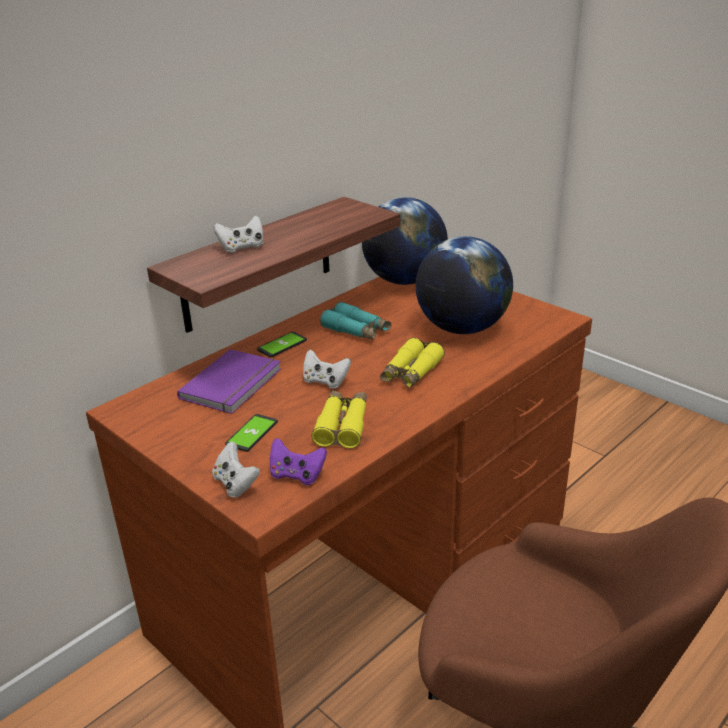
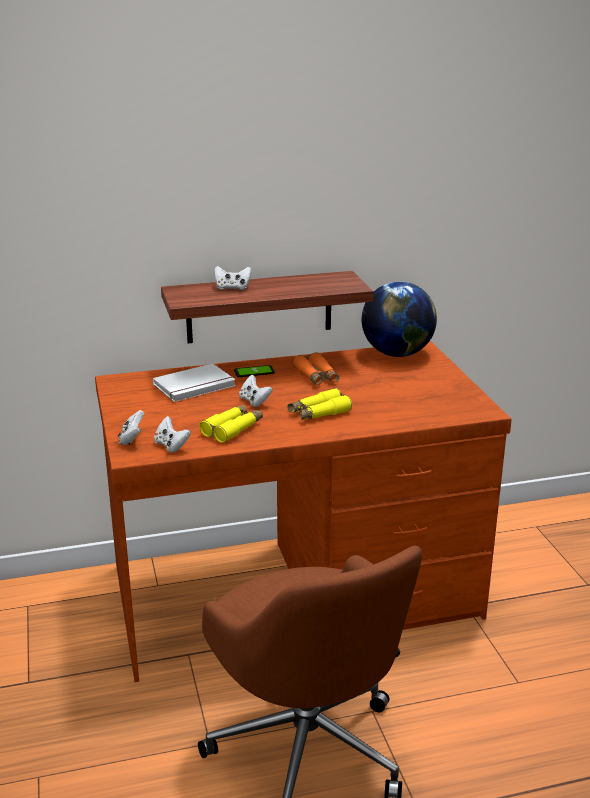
camera: 30 degrees right, 5 degrees down
(234, 384) = (195, 386): purple book -> white book
(252, 433) = (173, 416): phone -> none
(297, 475) = (171, 446): purple game controller -> white game controller
(356, 330) = (316, 377): turquoise binoculars -> orange binoculars
(462, 328) = (395, 396): globe -> none

